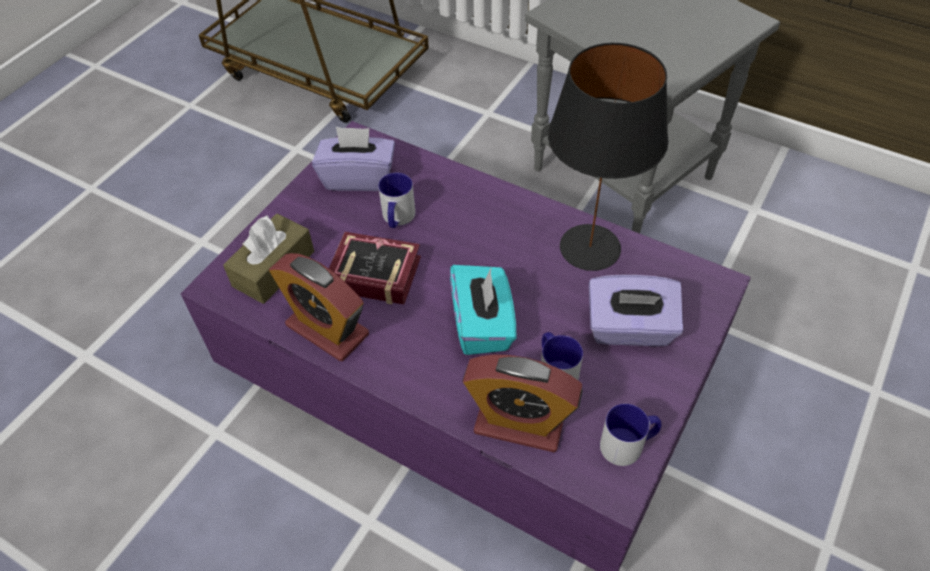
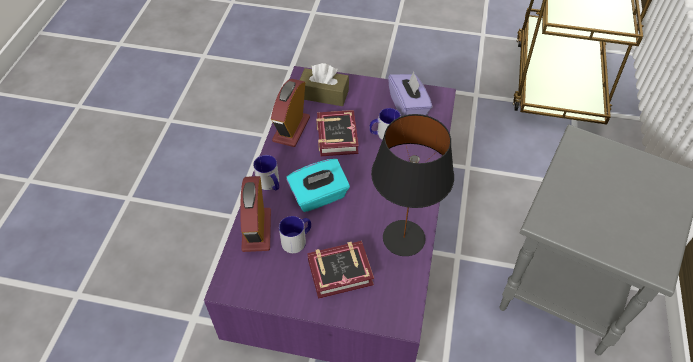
camera: 70 degrees right, 0 degrees up
(628, 444) = (257, 288): mug -> mug (270, 184)
(630, 329) = (343, 273): purple tissue box -> book

